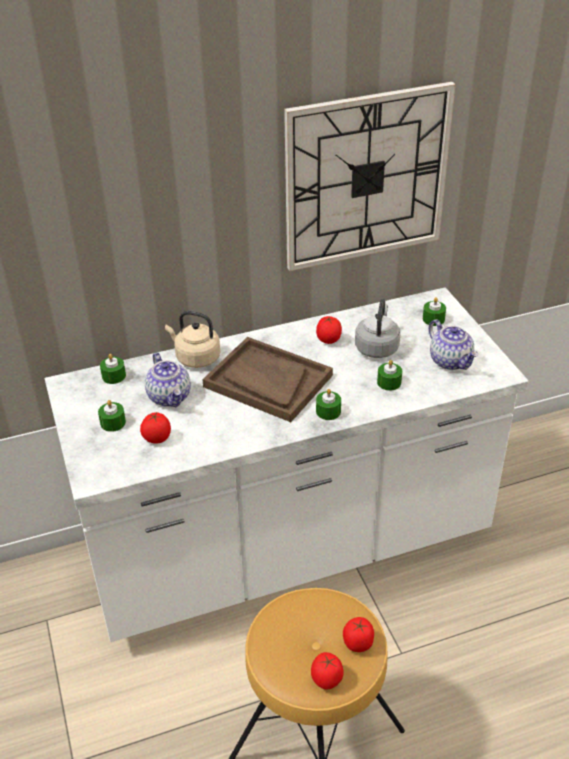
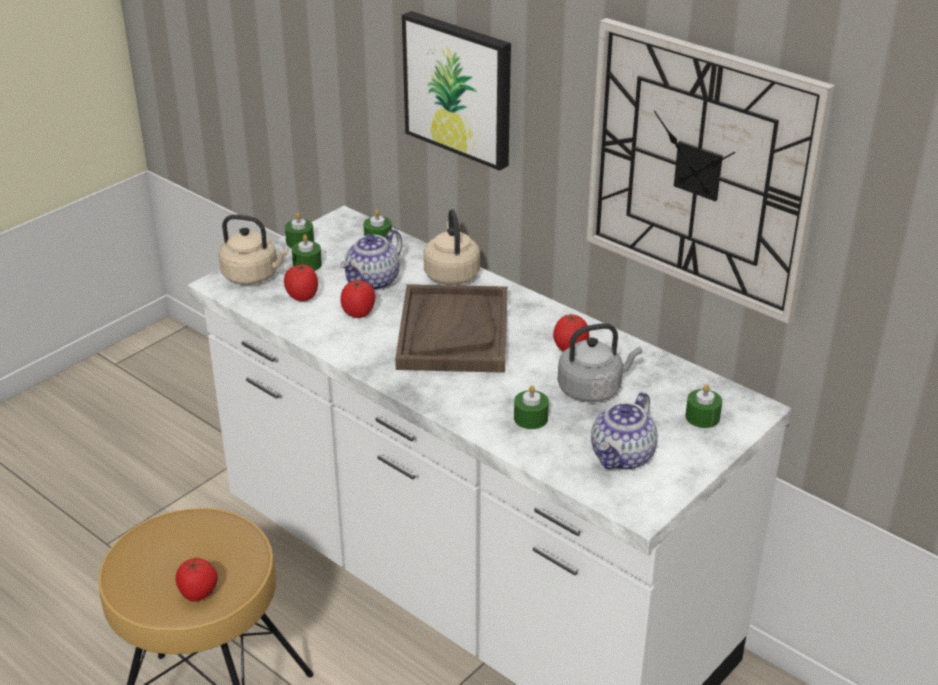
camera: 60 degrees right, 5 degrees down
(100, 457) = (253, 276): none -> beige kettle
(153, 221) = (460, 88): none -> picture
(327, 679) = (138, 585): tomato -> tomato (359, 313)
(328, 411) = (436, 389): green candle -> green candle (300, 242)

